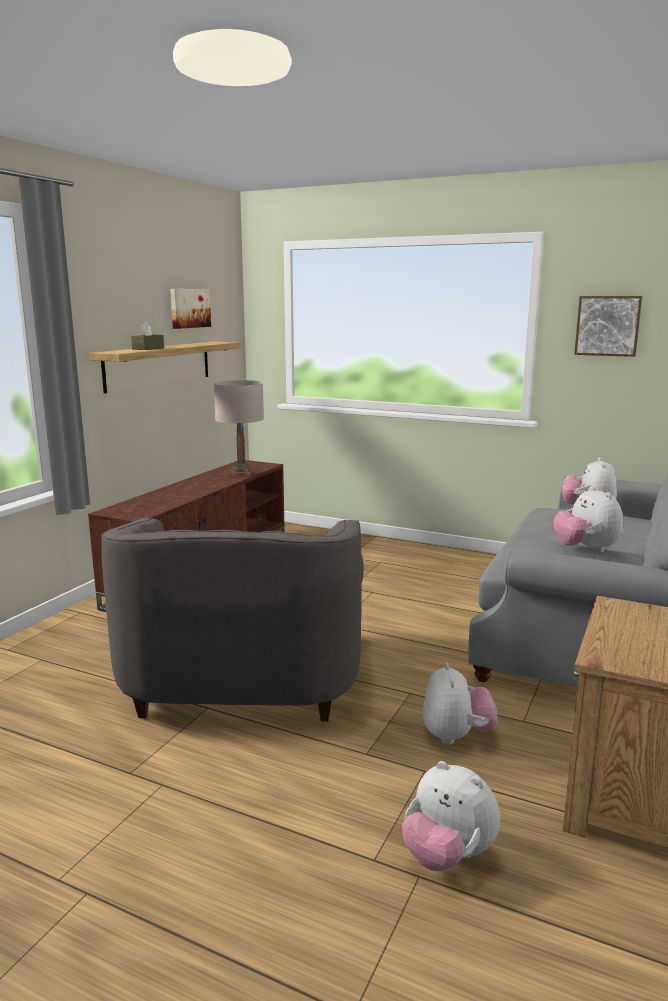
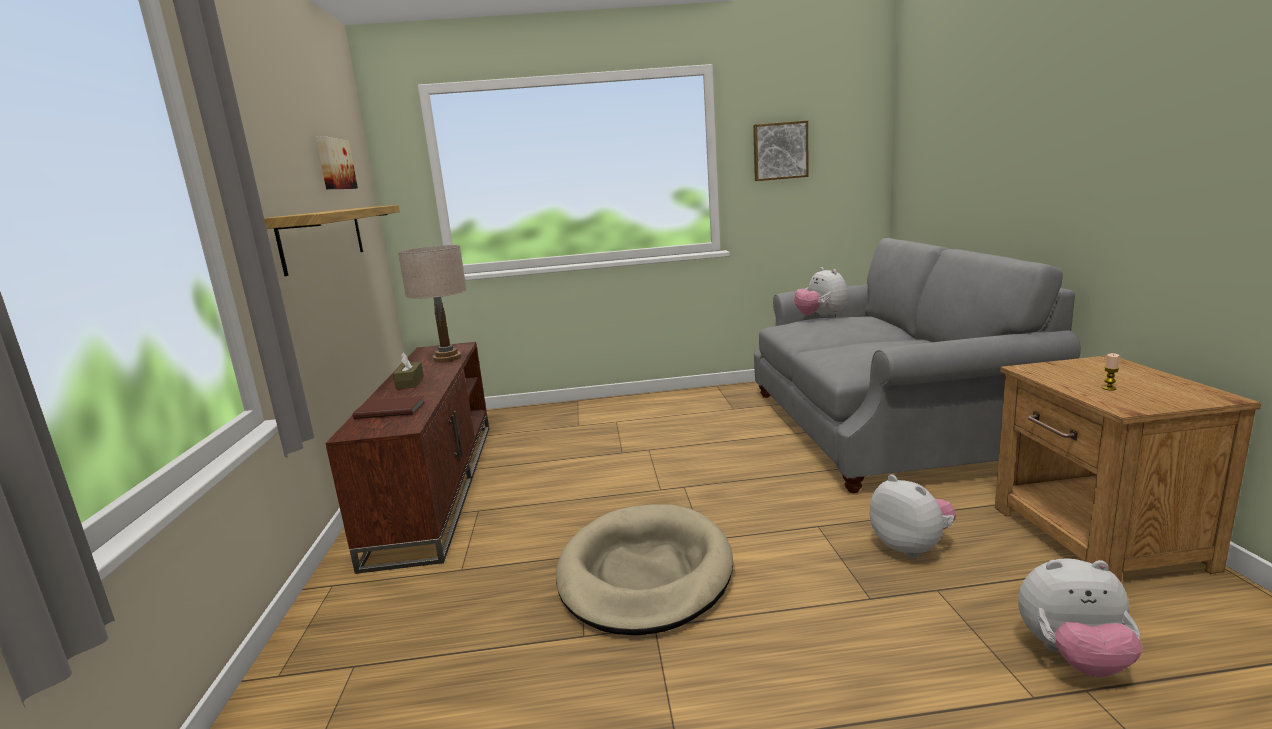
camera: 30 degrees left, 0 degrees up
(148, 348) = (325, 211): brown tissue box -> brown tissue box (410, 383)
(149, 502) = (390, 410): none -> brown book
(246, 675) = (645, 573): grey armchair -> beige dog bed
(586, 549) = (885, 343): plush toy -> none
(635, 641) = (1109, 388): none -> candle

